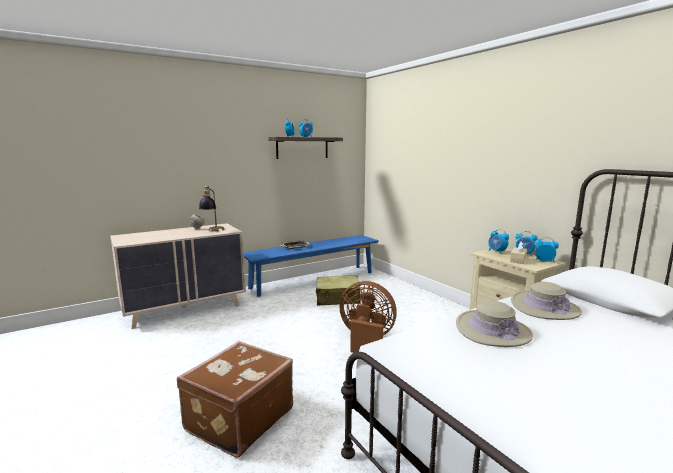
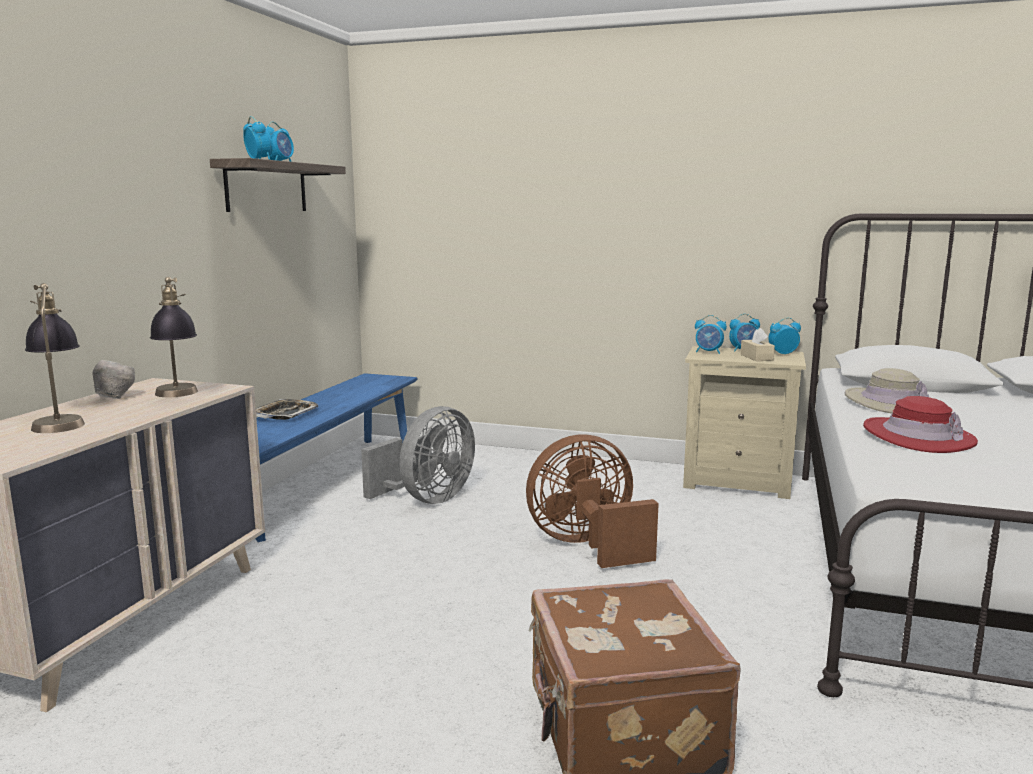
camera: 40 degrees left, 0 degrees up
(165, 233) = (60, 421): none -> table lamp
(338, 298) = (427, 499): beige suitcase -> grey fan
(492, 330) = (918, 437): beige hat -> red hat

